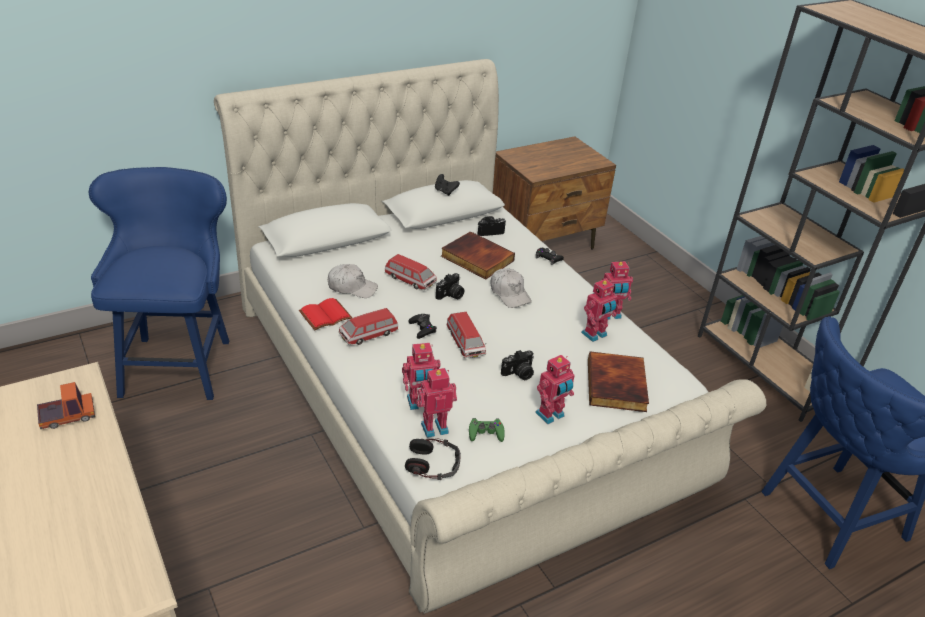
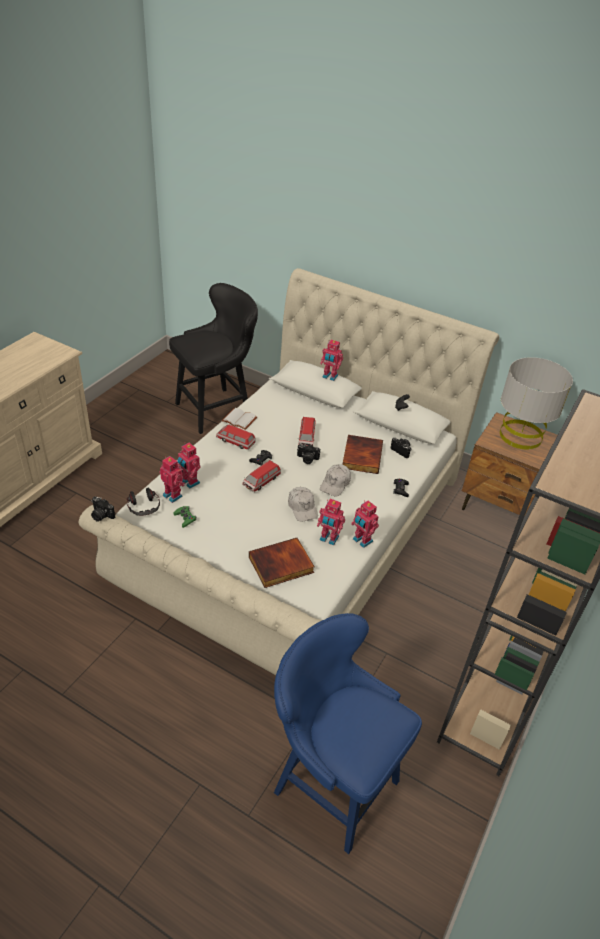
camera: 60 degrees right, 5 degrees up
(67, 416) = (38, 360): toy truck -> none
(177, 364) = (216, 409): blue stool -> black stool
(325, 316) = (238, 420): red book -> white book
(352, 287) = (276, 418): white cap -> white cap (302, 508)
(519, 374) = (253, 515): camera -> camera (101, 515)
(540, 156) = (520, 436): none -> grey table lamp
(551, 415) = (224, 542): toy robot -> toy robot (329, 377)

